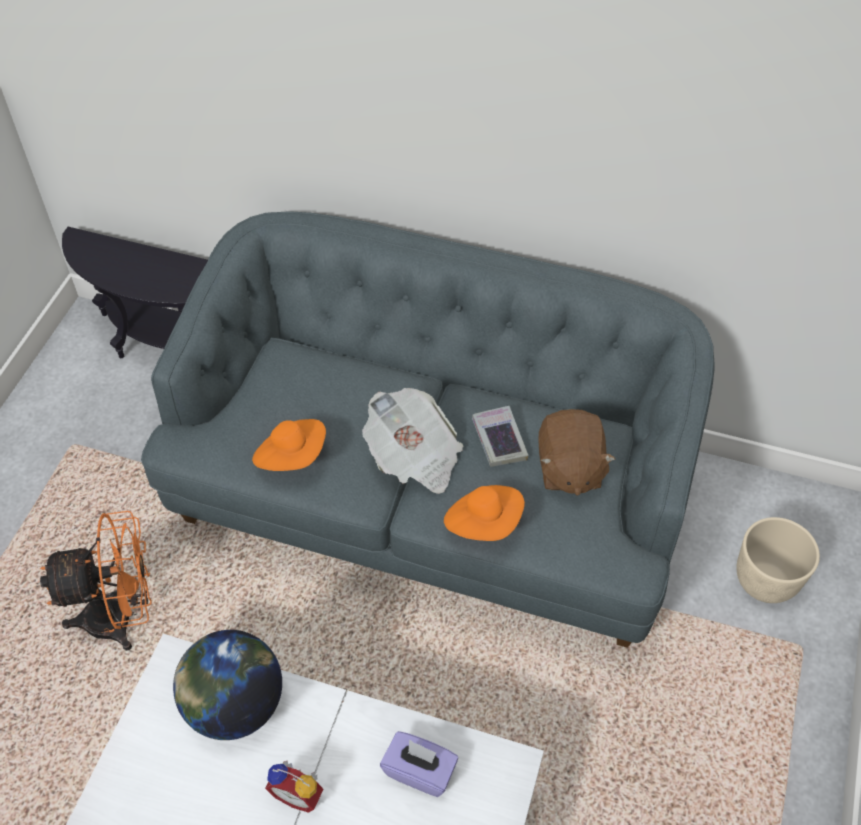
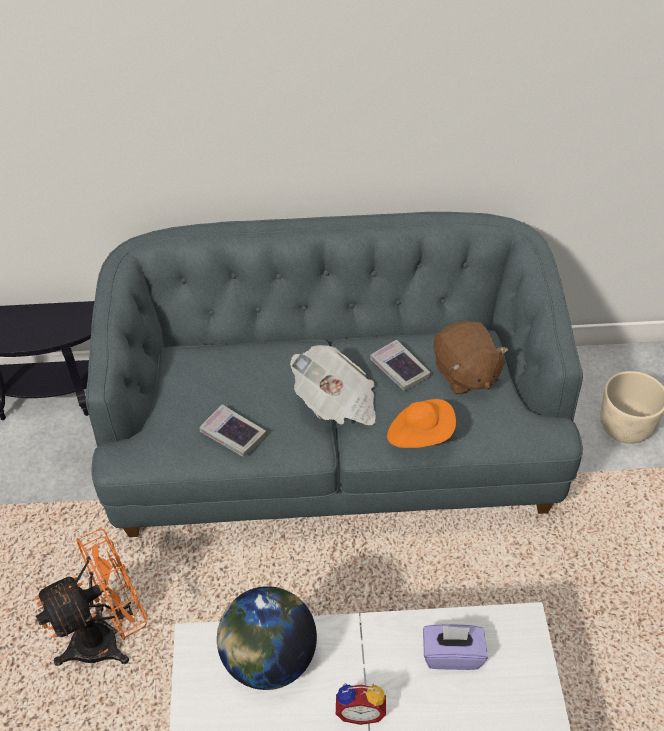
camera: 20 degrees left, 5 degrees down
(292, 456) = (233, 434): orange hat -> book

